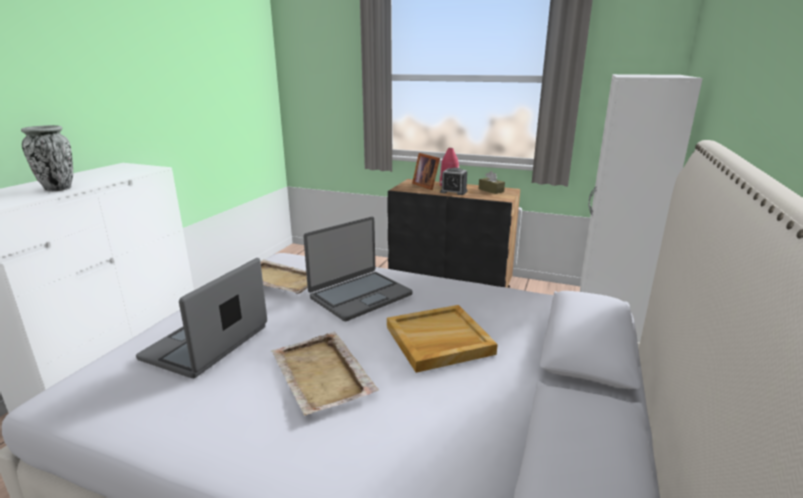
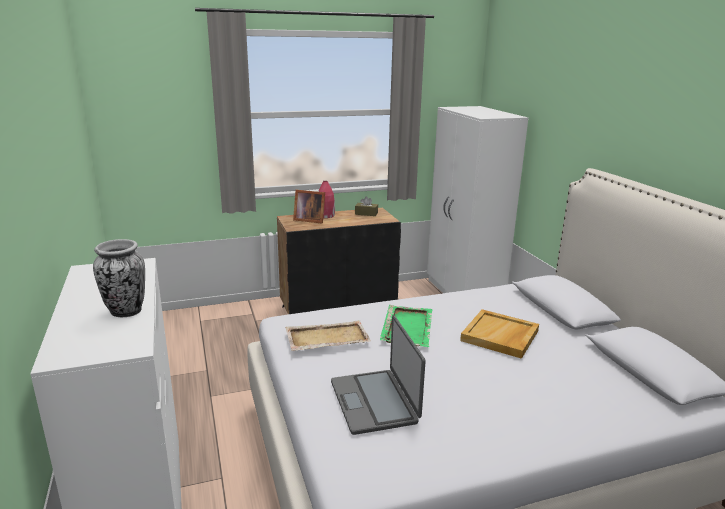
camera: 40 degrees left, 0 degrees up
(322, 375) = (481, 383): beige tray -> none
(360, 296) = (407, 327): laptop -> green tray
(453, 192) = (342, 221): alarm clock -> none

